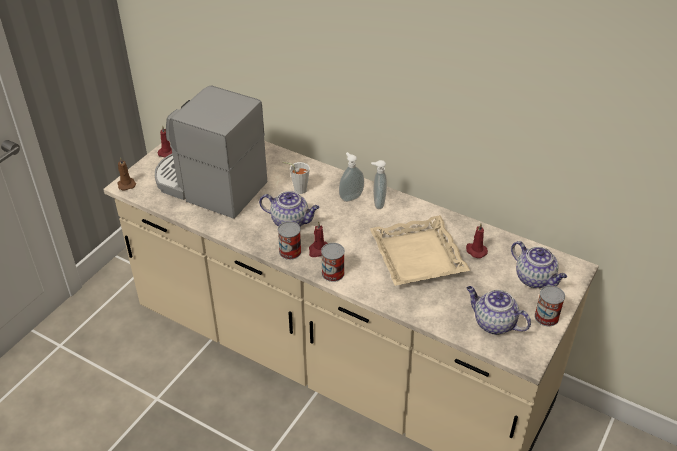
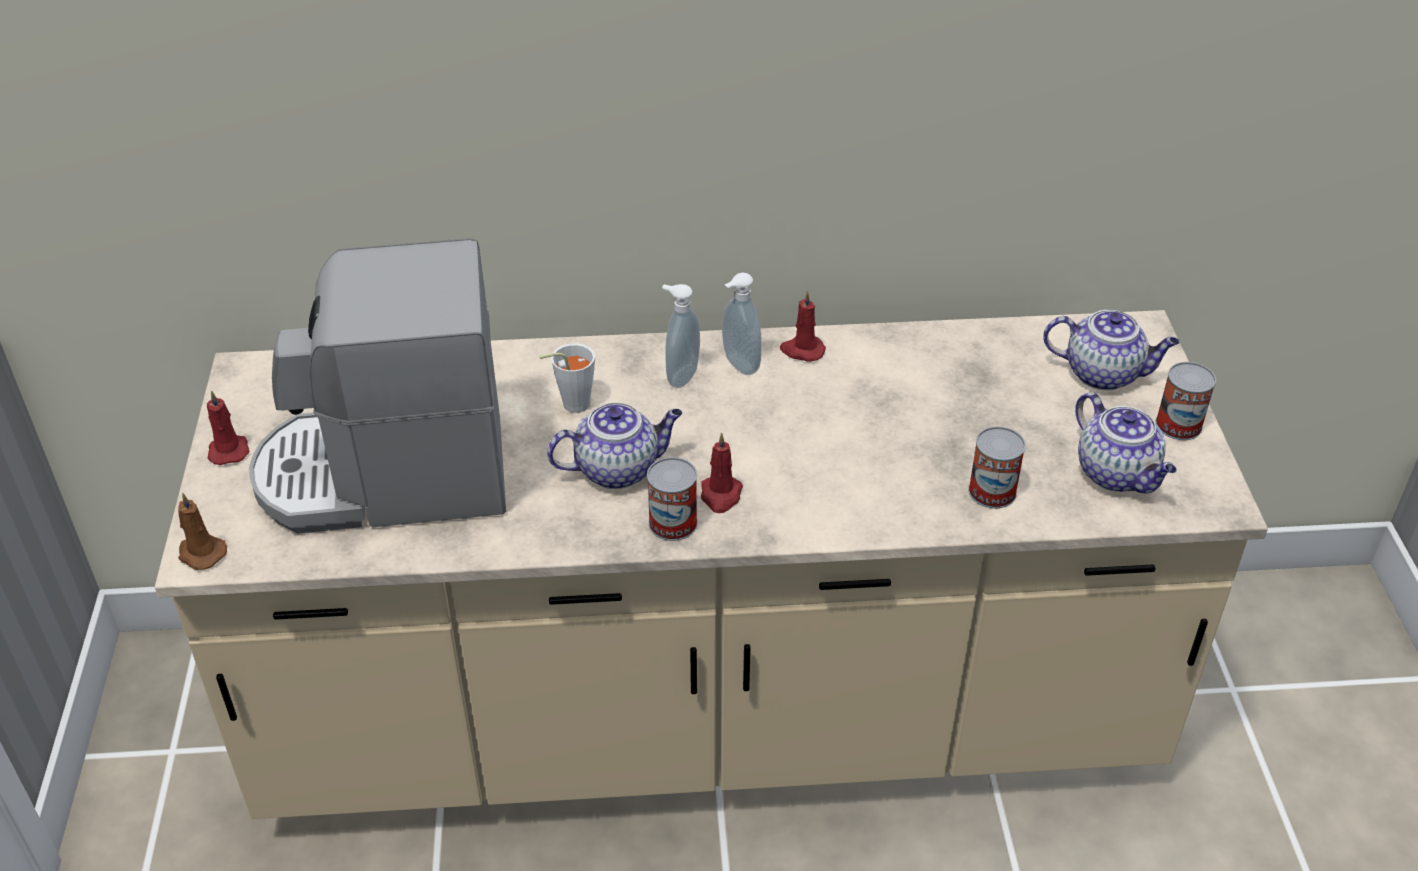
camera: 35 degrees left, 0 degrees up
(333, 273) = (787, 523): can -> can (992, 491)
(418, 256) = (897, 424): beige tray -> none
(475, 251) = (974, 371): red candle -> red candle (802, 350)
(493, 323) = (1117, 474): teapot -> teapot turned 120 degrees counterclockwise

